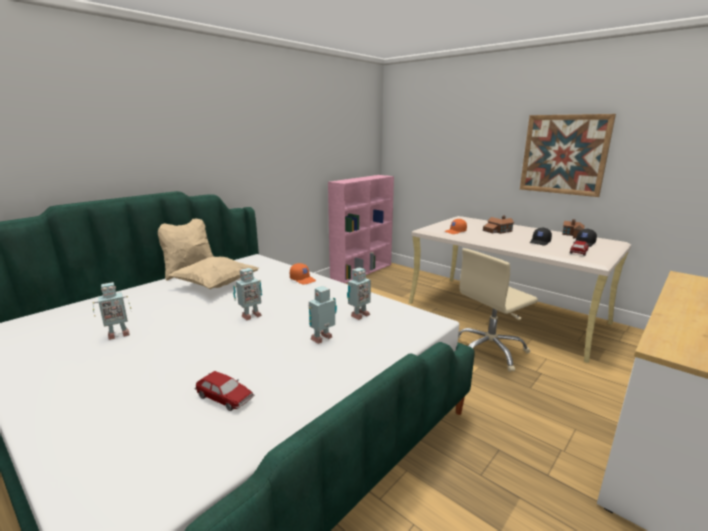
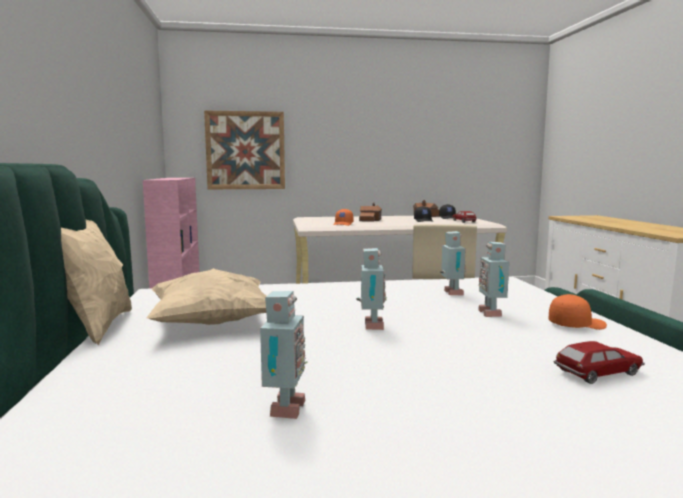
camera: 50 degrees left, 10 degrees down
(303, 279) = (302, 290): orange cap -> orange cap (576, 324)
(563, 154) = (397, 141): picture -> picture (245, 150)

